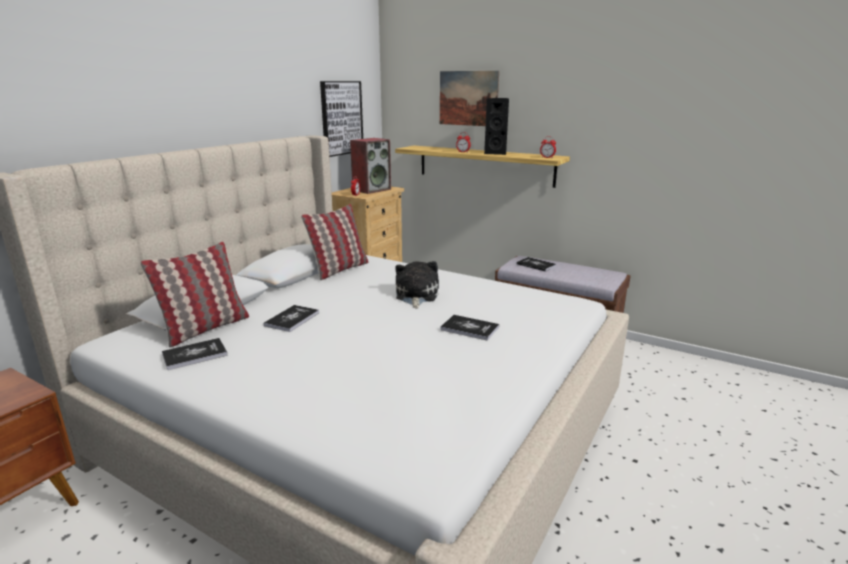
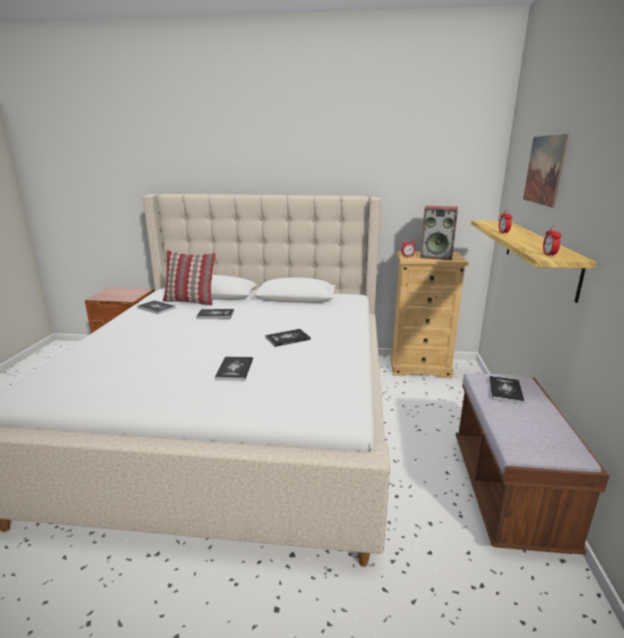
camera: 65 degrees right, 0 degrees up
(339, 269) = (317, 306): pillow -> none
(341, 118) = (432, 184): picture -> none
(416, 296) = (287, 338): plush toy -> book
(496, 153) = (529, 240): black speaker -> none

